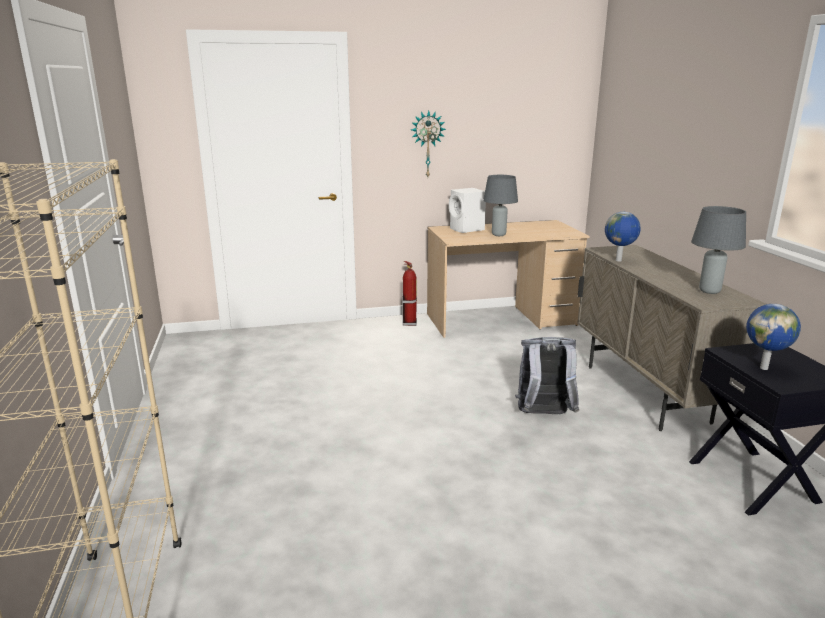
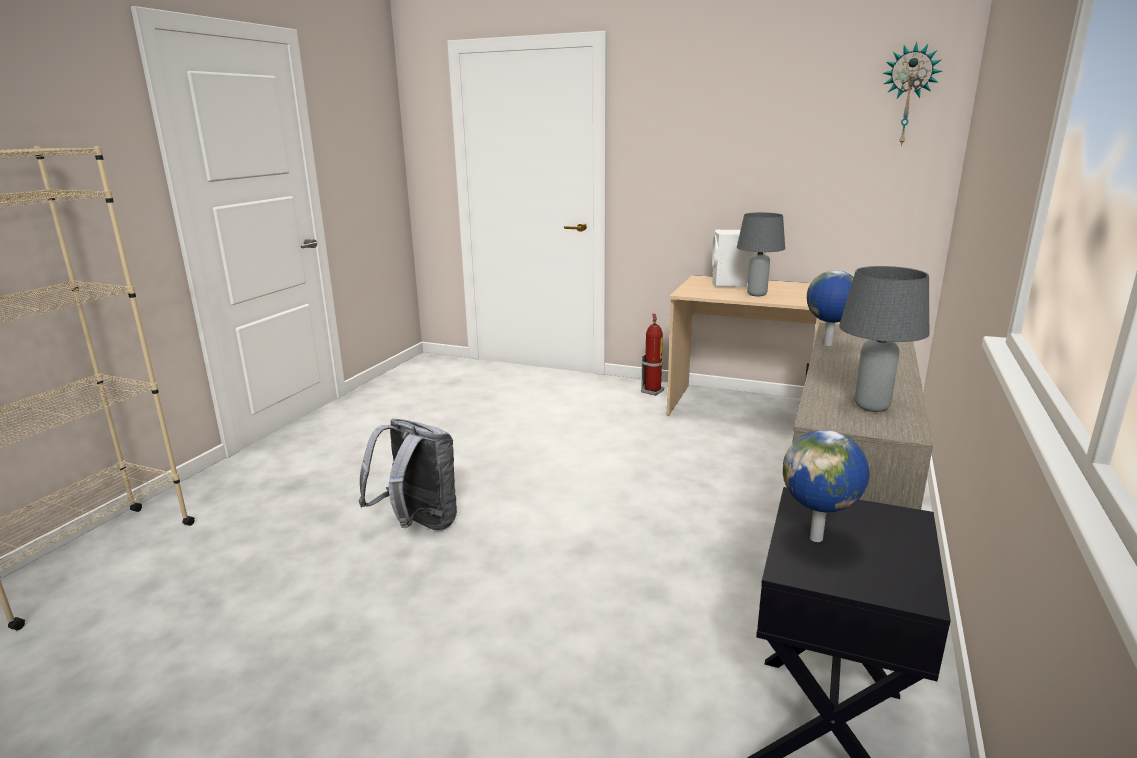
camera: 35 degrees right, 0 degrees up
(427, 144) = (698, 169): wall clock -> wall clock (908, 95)
(543, 415) = (655, 532): grey backpack -> grey backpack (418, 525)

